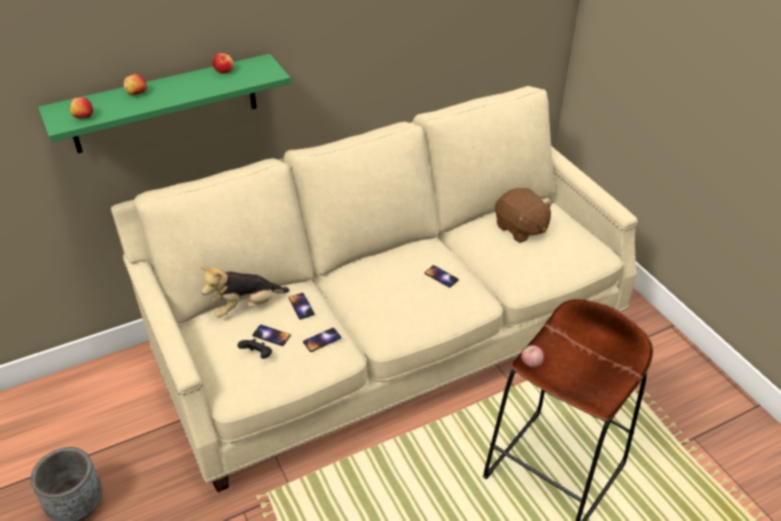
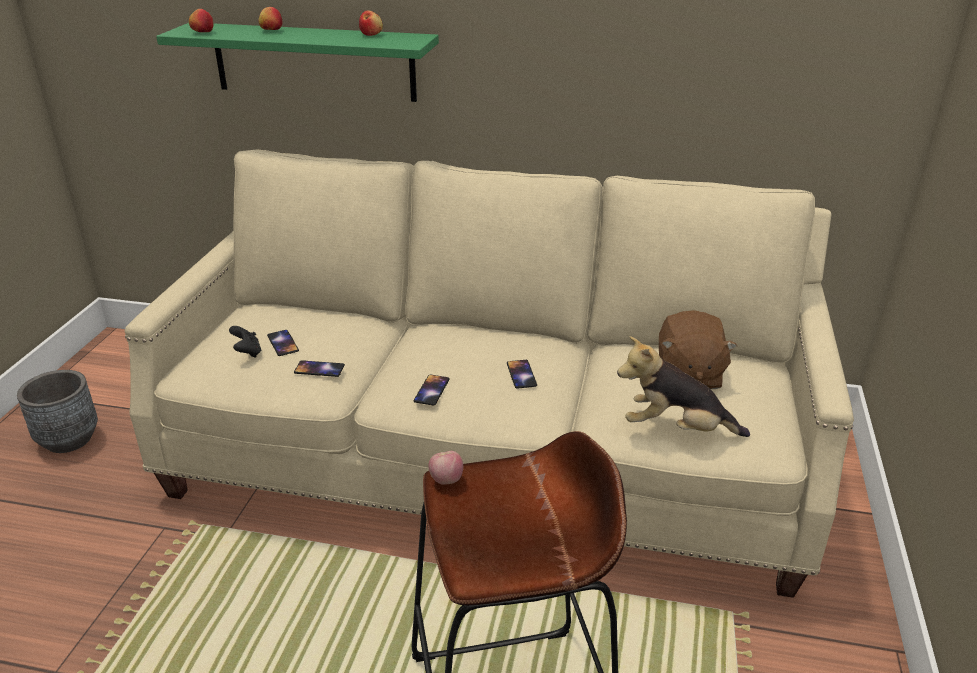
camera: 40 degrees right, 10 degrees down
(246, 307) = (302, 314): plush toy -> plush toy (676, 429)
(301, 306) = (345, 334): phone -> phone (431, 390)

